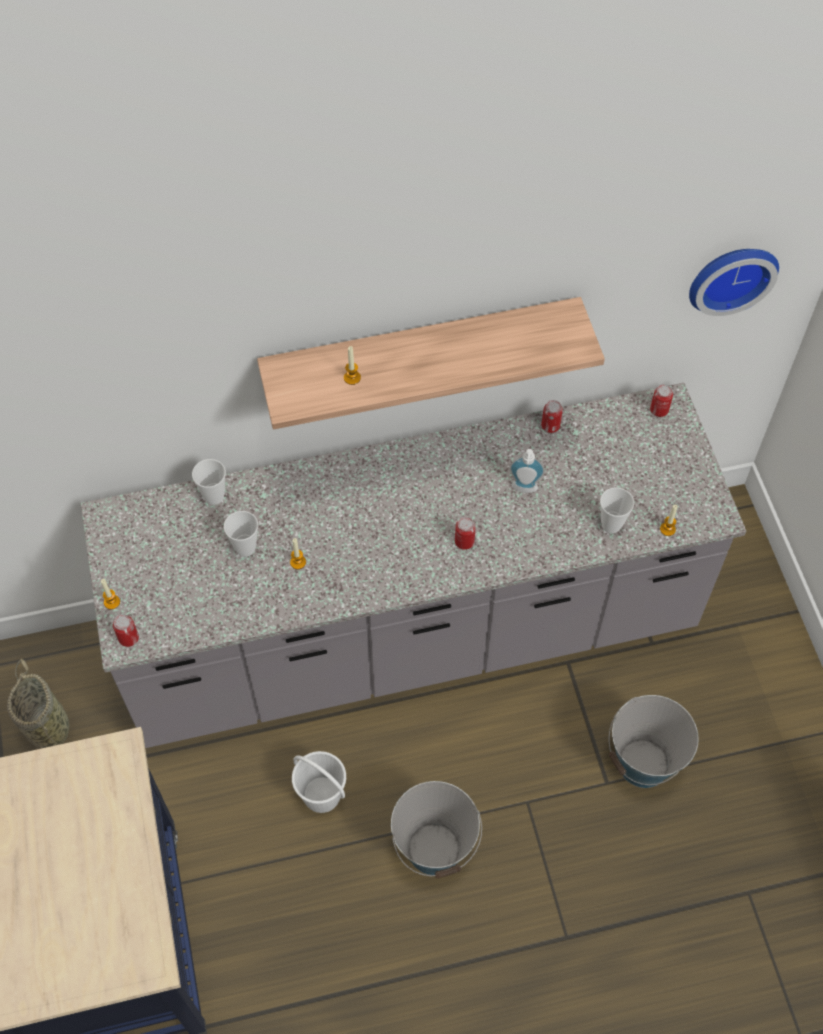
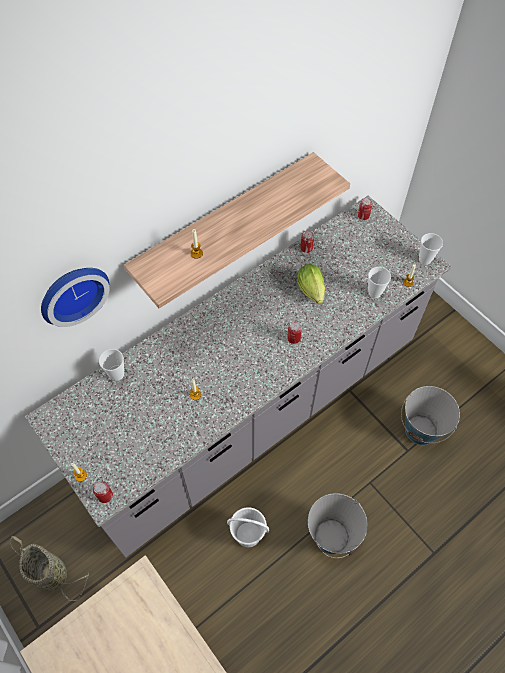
camera: 25 degrees left, 0 degrees up
(245, 548) = (155, 400): cup -> cup (425, 259)
(524, 489) = (312, 292): soap dispenser -> lettuce
(730, 275) = (390, 111): wall clock -> wall clock (72, 292)

